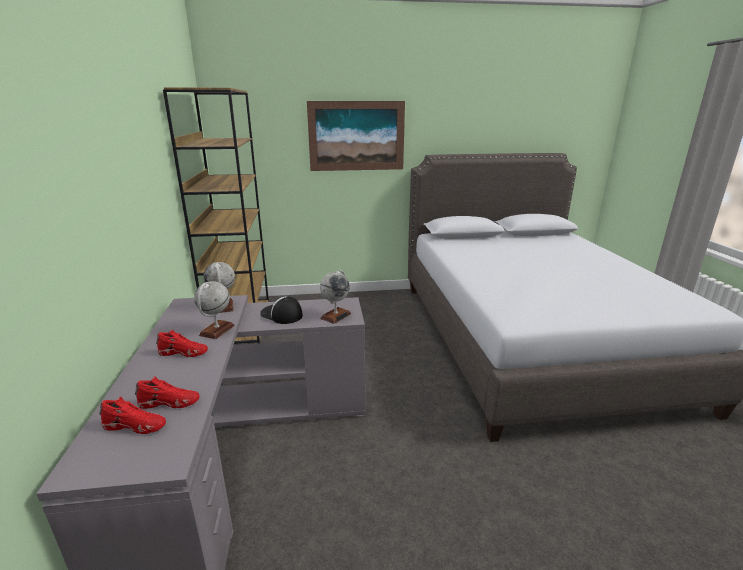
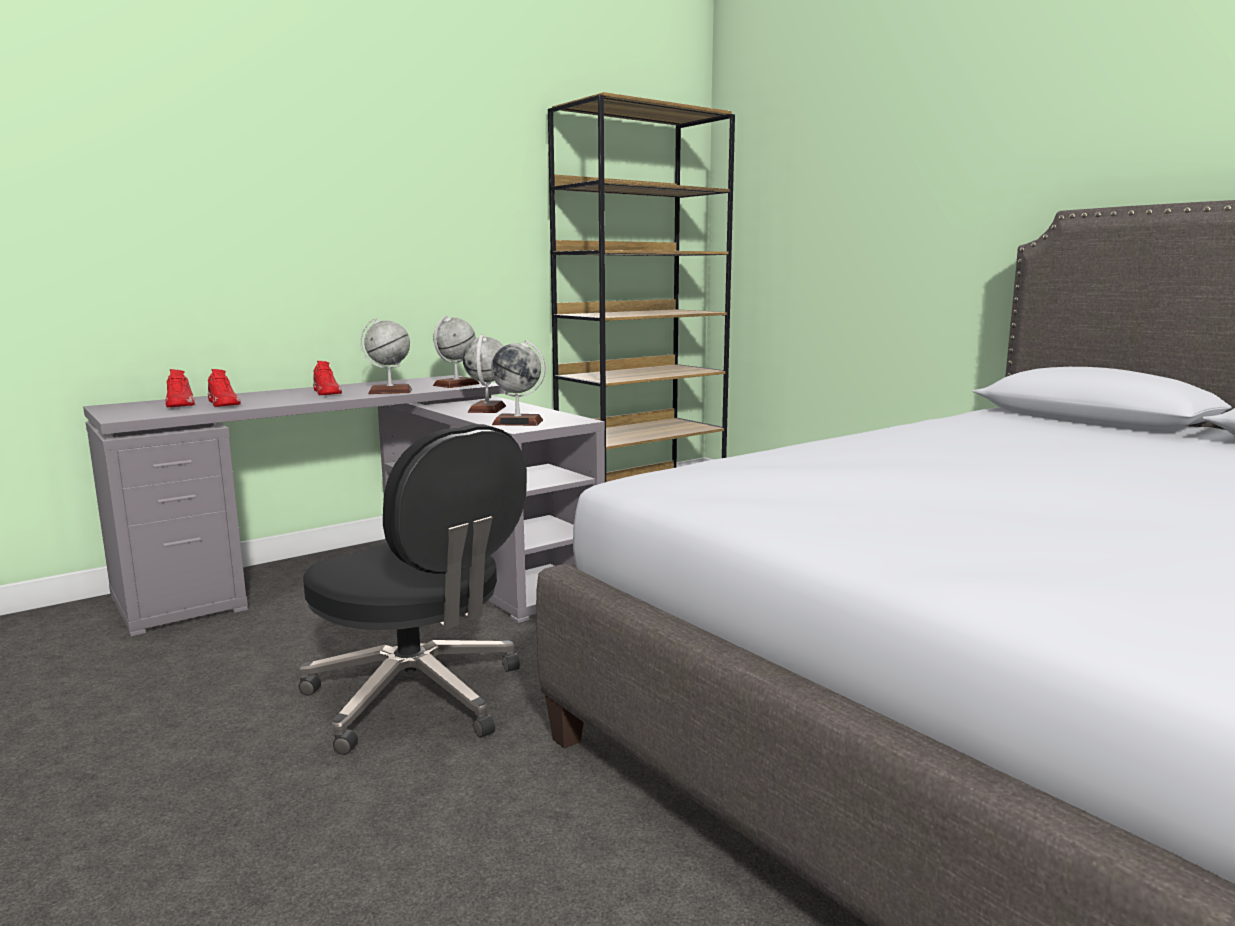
camera: 60 degrees right, 10 degrees down
(281, 315) = (487, 409): cap -> globe
(356, 136) = (926, 179): picture -> none
(427, 473) = (418, 698): none -> black office chair

